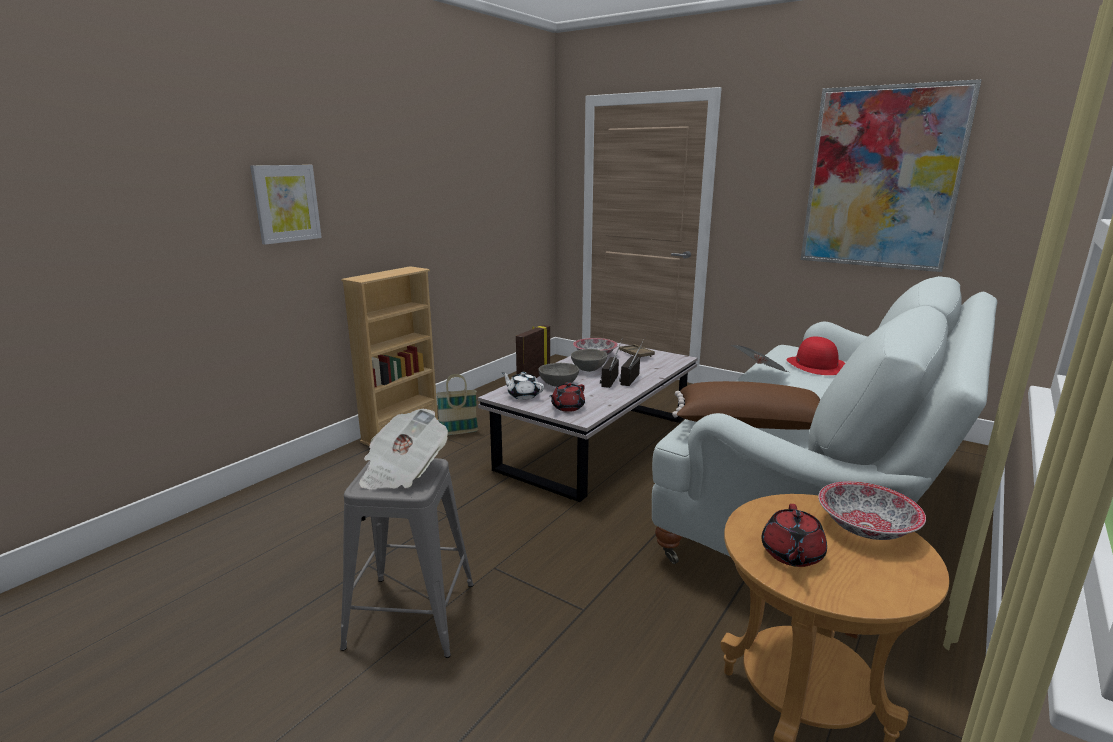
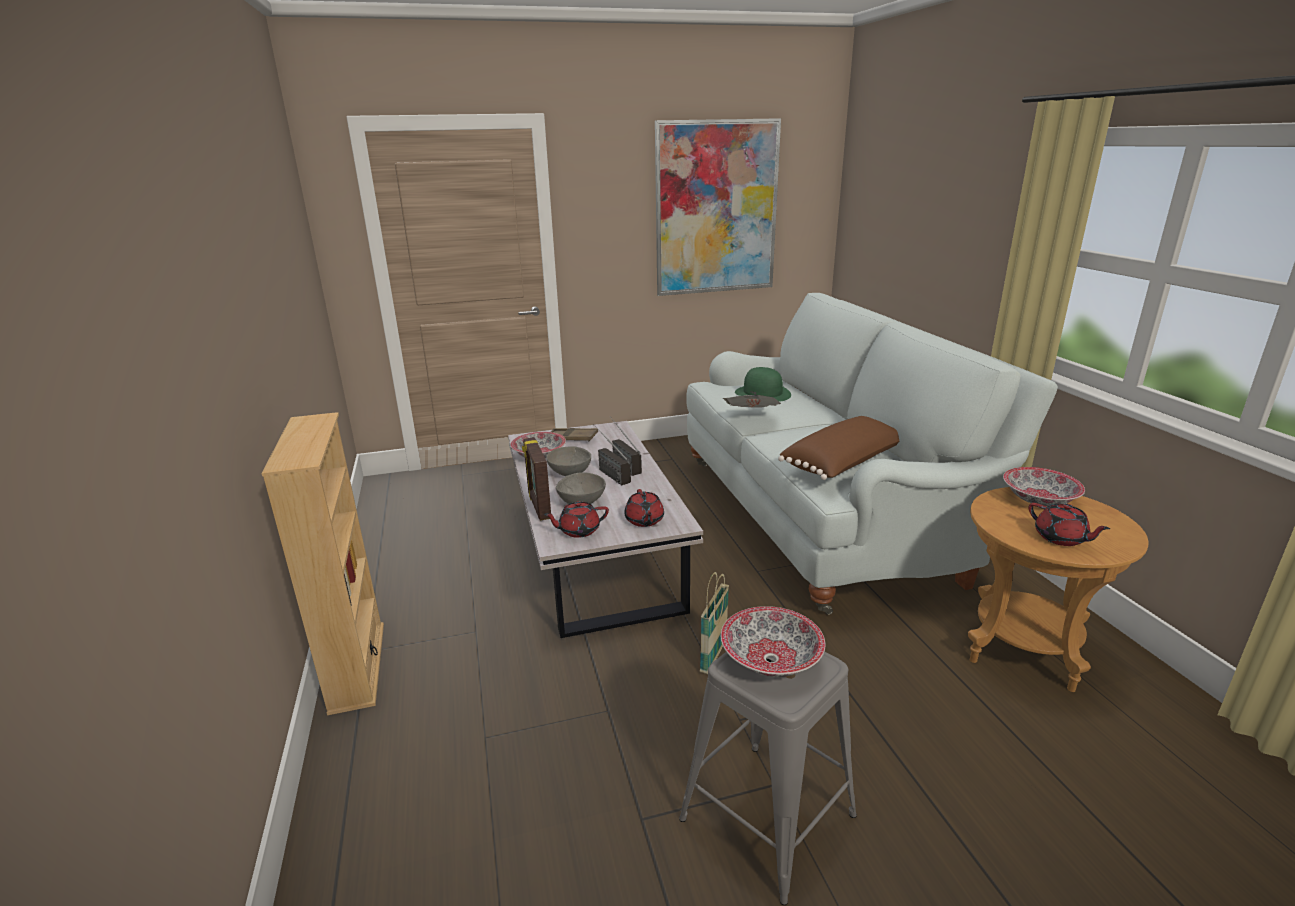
camera: 50 degrees left, 5 degrees up
(286, 203) = (181, 368): picture -> none
(403, 471) = (771, 660): newspaper -> bowl
(458, 433) = (436, 624): basket -> basket (714, 655)
(523, 395) = (578, 530): white teapot -> red teapot
(816, 365) = (763, 393): red hat -> green hat

